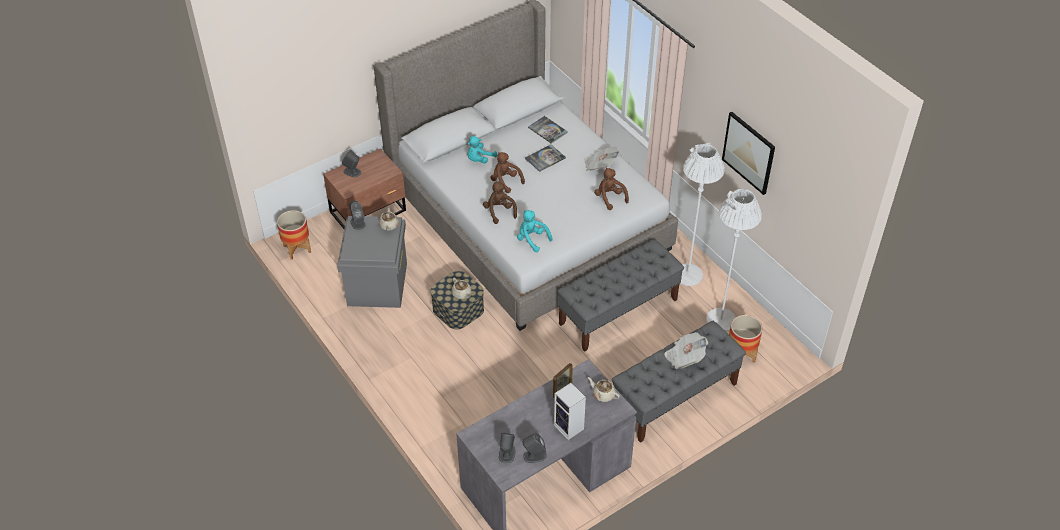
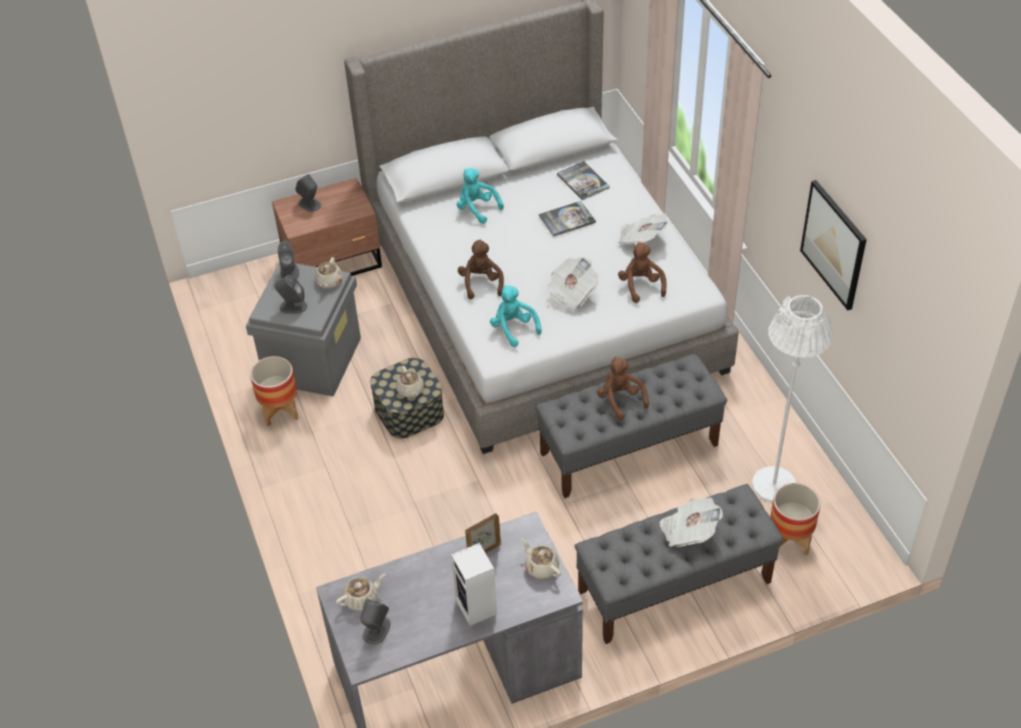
camera: 15 degrees right, 0 degrees up
(297, 249) = (225, 298): planter -> planter (280, 411)
(479, 159) = (477, 209): turquoise plush toy -> turquoise plush toy turned 75 degrees clockwise
(490, 435) = (362, 599): none -> beige teapot
(505, 181) = (502, 243): brown plush toy -> brown plush toy (620, 400)
(534, 456) = (414, 640): grey speaker -> grey speaker (293, 306)
(563, 211) = (570, 295): none -> newspaper
(688, 275) = (744, 413): white floor lamp -> none

